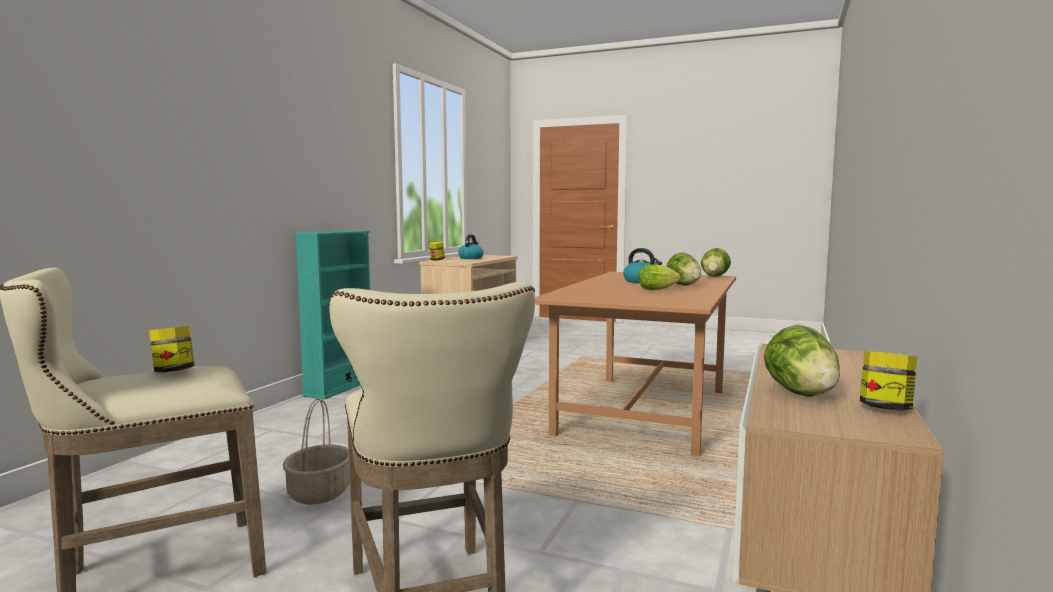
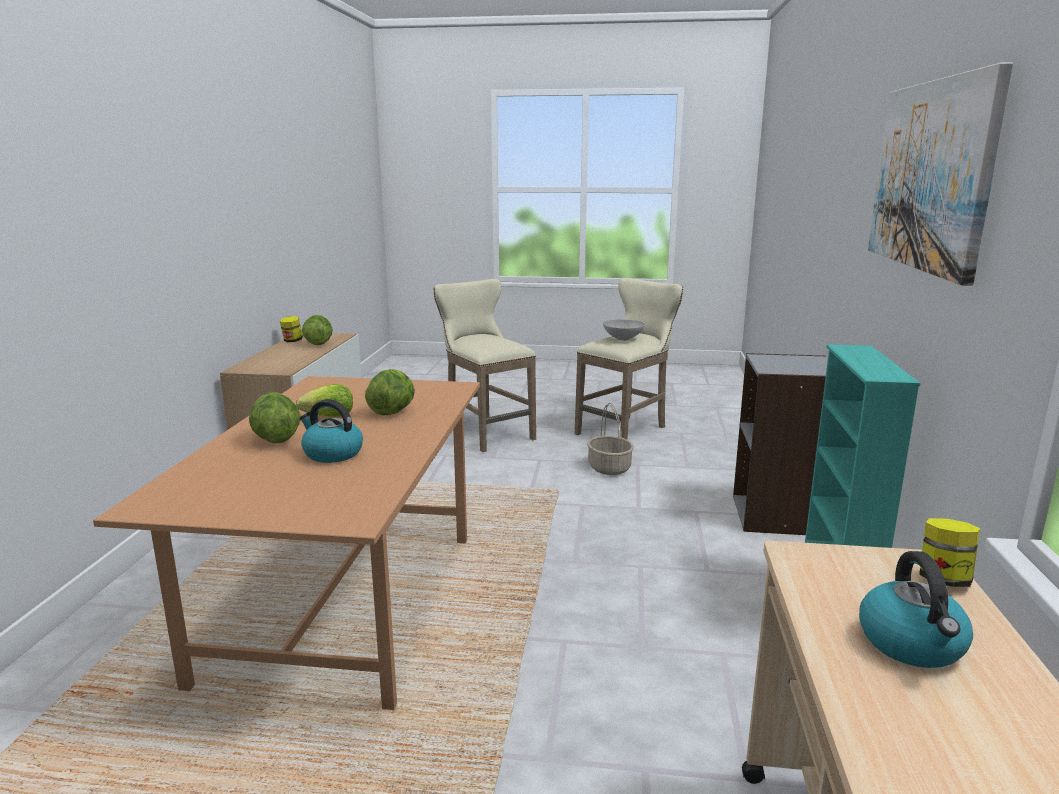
camera: 165 degrees right, 10 degrees up
(174, 371) = (623, 339): jar -> grey bowl
(255, 427) = (778, 515): none -> grey bookcase
(308, 127) = (931, 175): none -> picture
(715, 276) = (155, 503): lettuce -> lettuce (392, 412)

